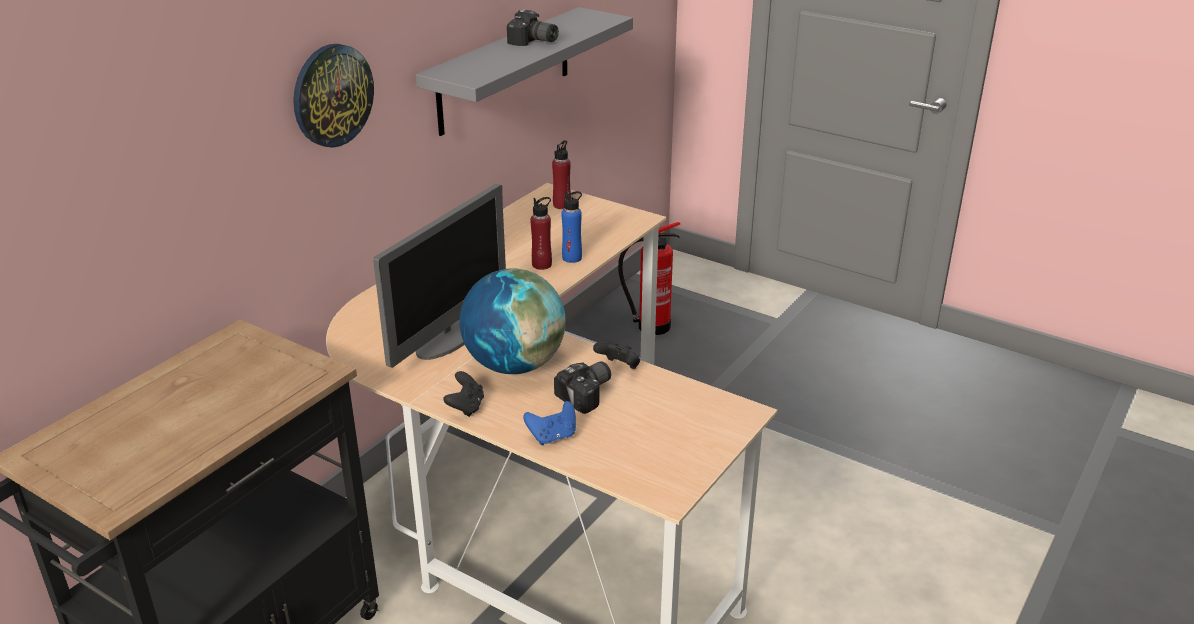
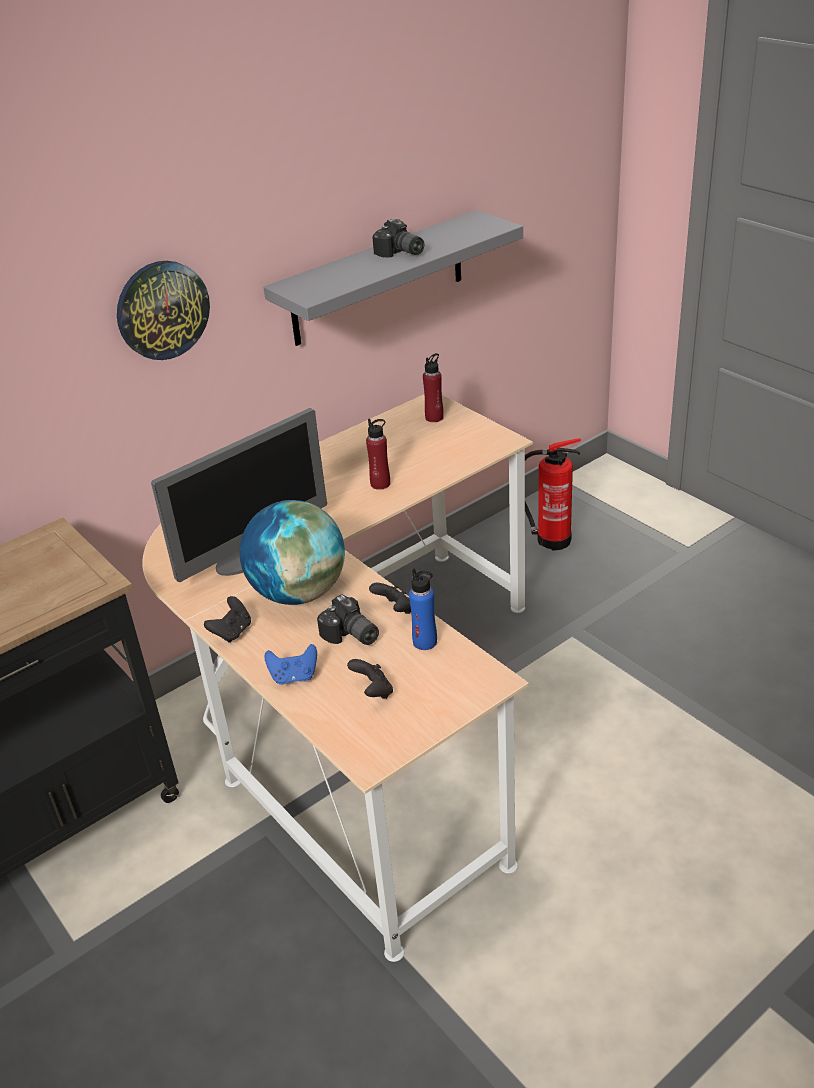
camera: 20 degrees right, 5 degrees up
(572, 258) = (413, 479): blue bottle -> blue bottle (425, 642)
(588, 394) = (350, 636): camera -> camera turned 75 degrees clockwise
(638, 437) = (373, 691): none -> black game controller

